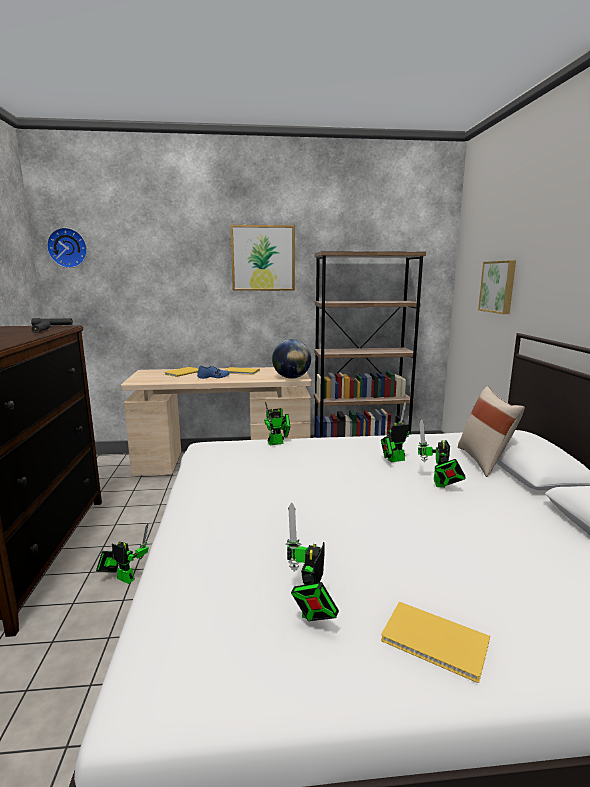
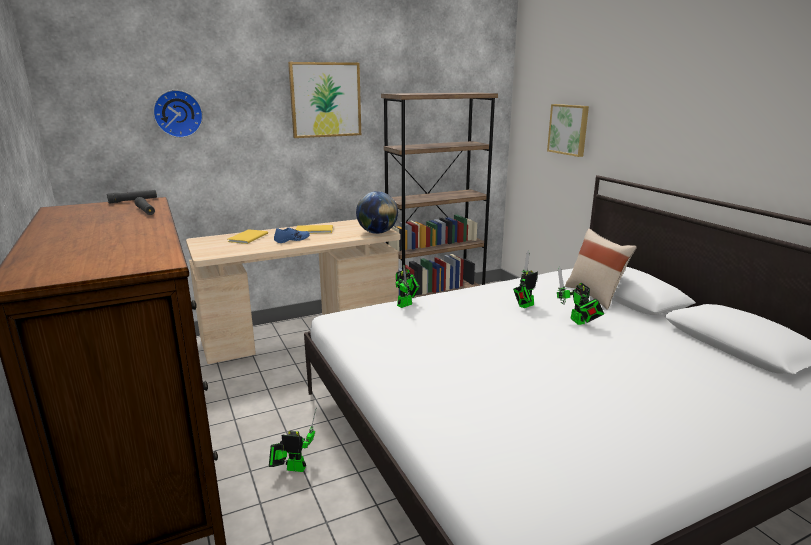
camera: 20 degrees left, 5 degrees up
(68, 248) = (83, 91): wall clock -> wall clock (178, 113)
(311, 612) = (574, 440): toy robot -> none
(437, 643) = (671, 438): yellow book -> none

